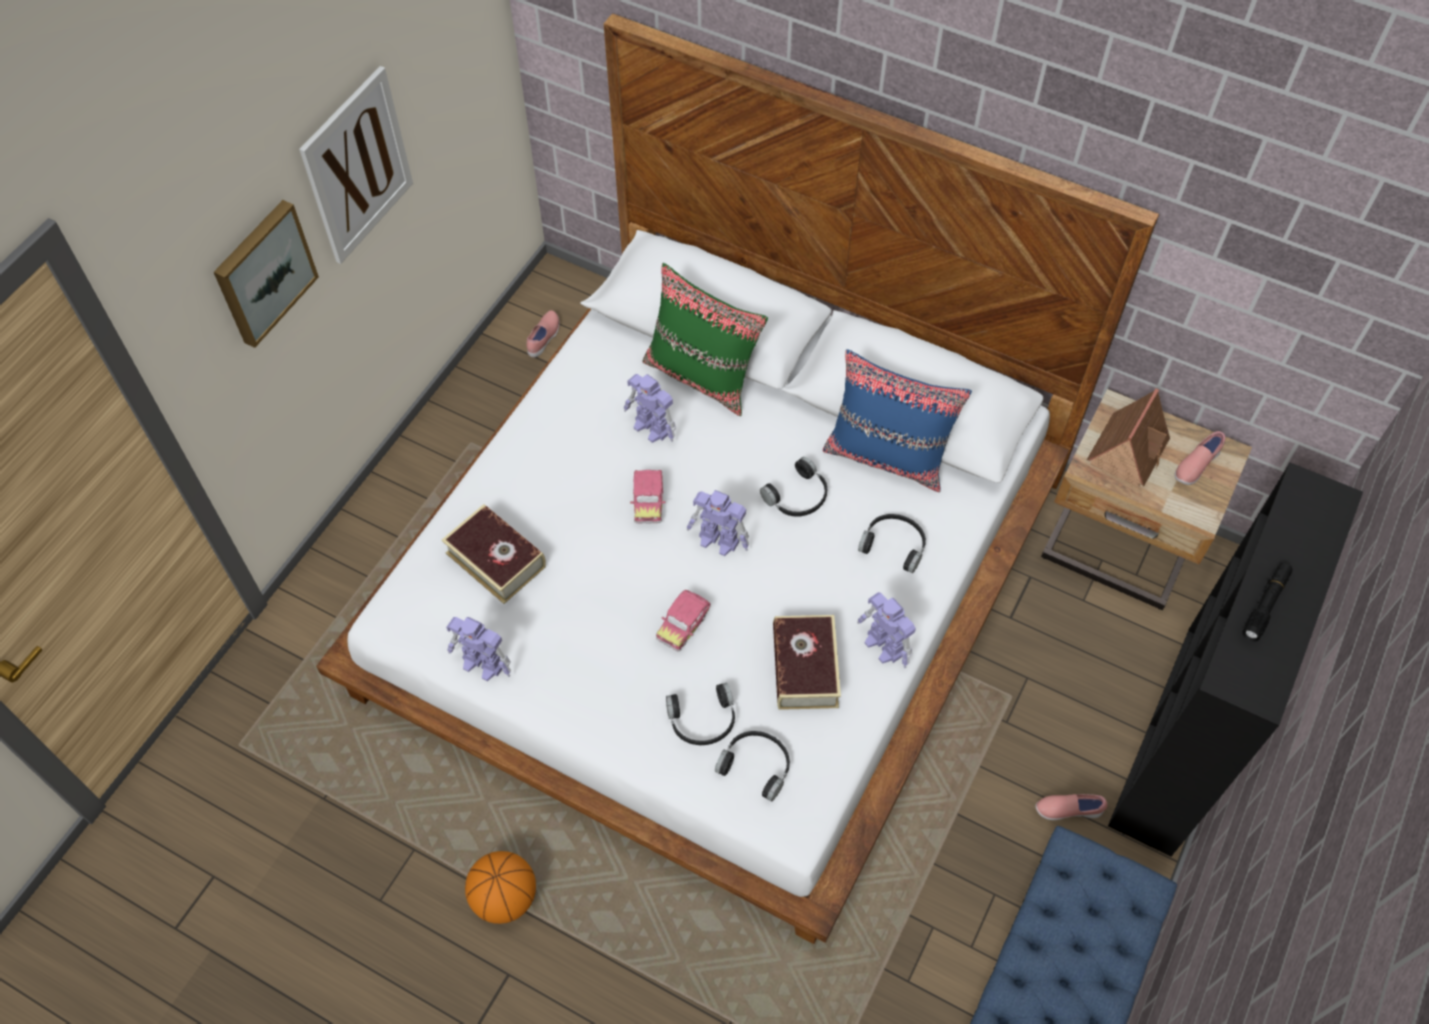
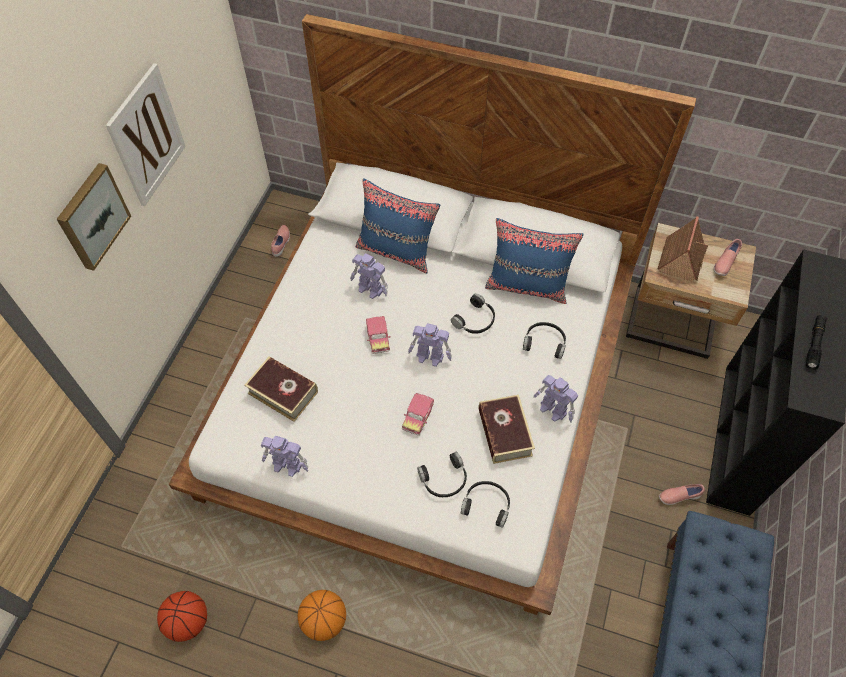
camera: 10 degrees left, 0 degrees up
(314, 865) = (188, 621): none -> basketball
(702, 376) = (396, 251): green pillow -> blue pillow

